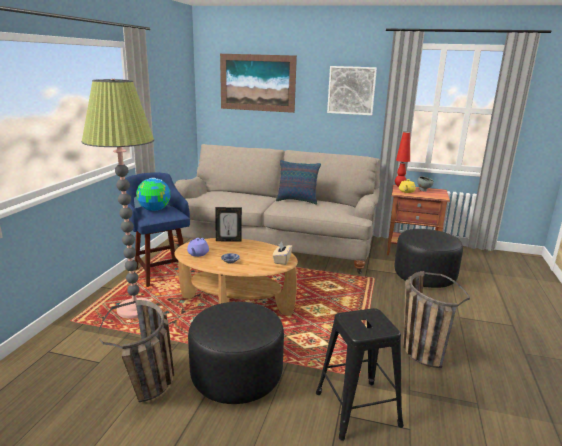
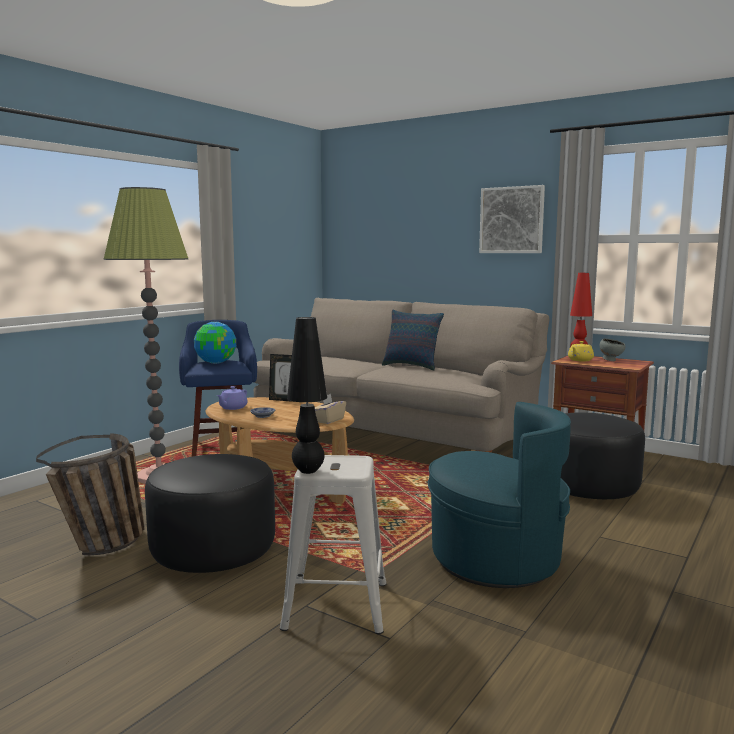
camera: 20 degrees right, 10 degrees down
(257, 83) = (392, 218): picture -> none
(357, 333) = (308, 471): none -> black table lamp
(357, 409) = (336, 605): black stool -> white stool
(417, 346) = (494, 558): basket -> turquoise armchair

